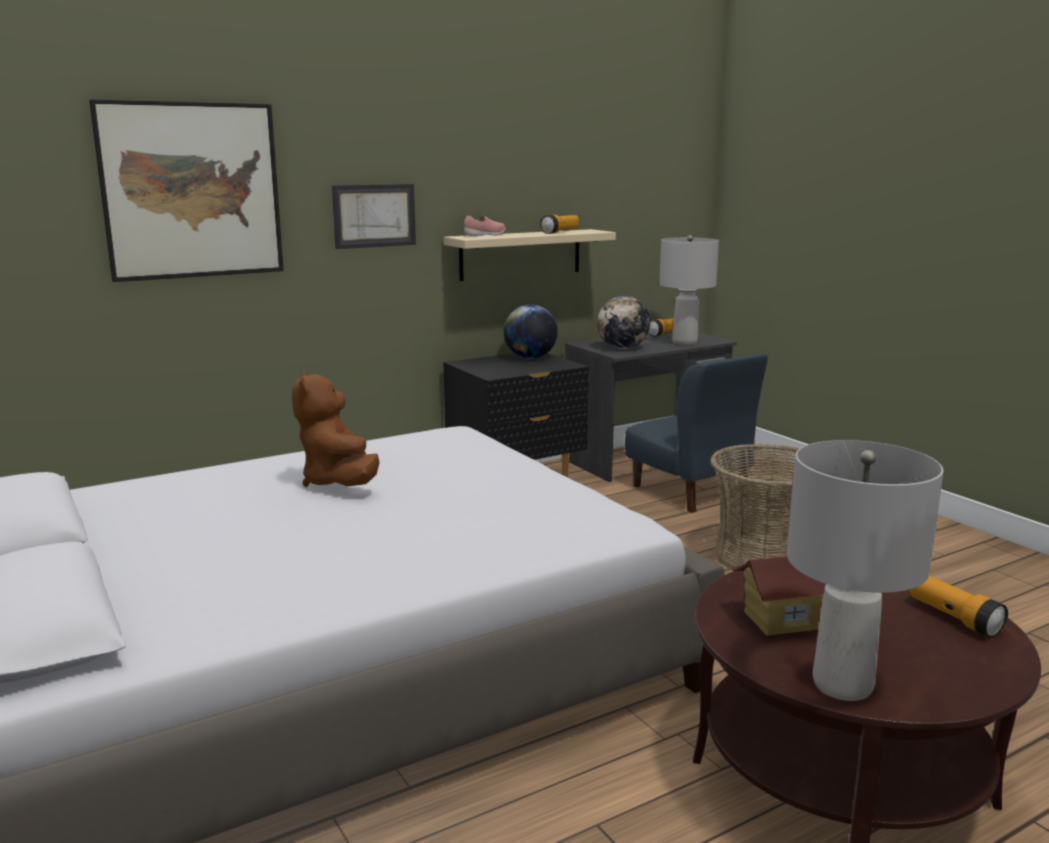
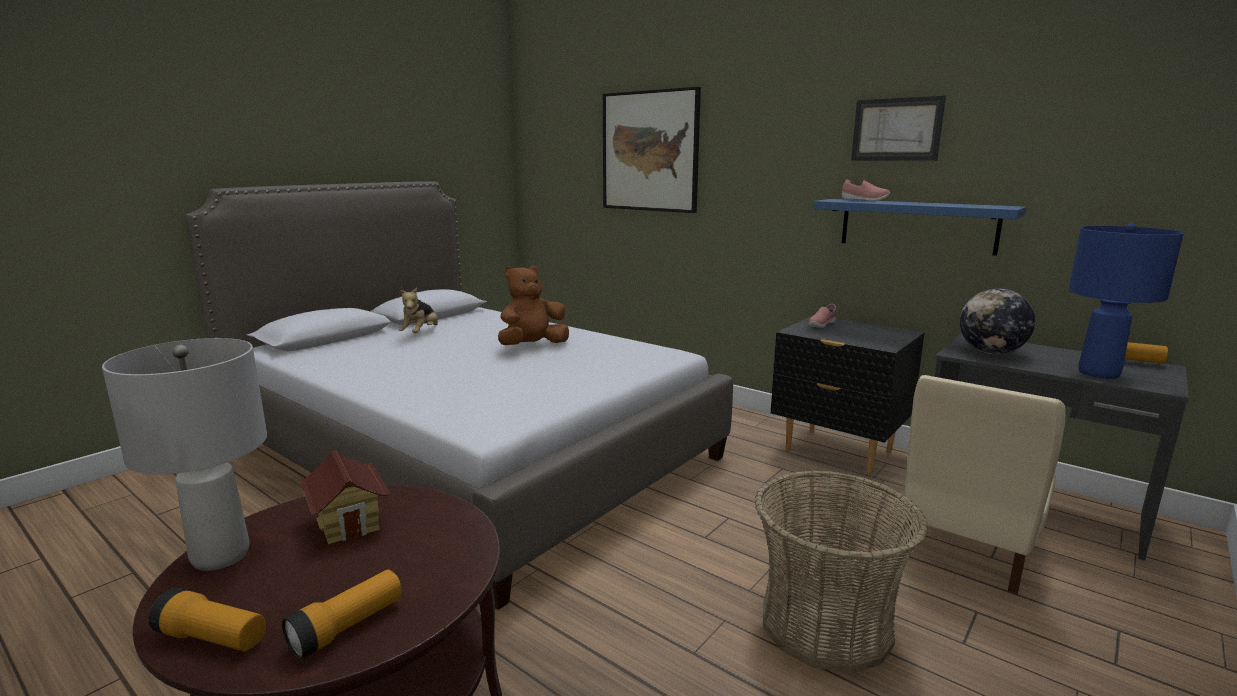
camera: 70 degrees right, 0 degrees up
(151, 543) = (421, 333): none -> plush toy
(374, 215) = (769, 175): picture -> picture (896, 129)
(484, 366) = (821, 325): none -> pink shoe
(520, 254) = (917, 225): beige shelf -> blue shelf
(530, 358) = (883, 333): globe -> none
(560, 232) = (954, 204): flashlight -> flashlight (212, 638)
(685, 342) = (1099, 373): grey table lamp -> blue table lamp
(690, 491) = (966, 547): blue chair -> beige chair

